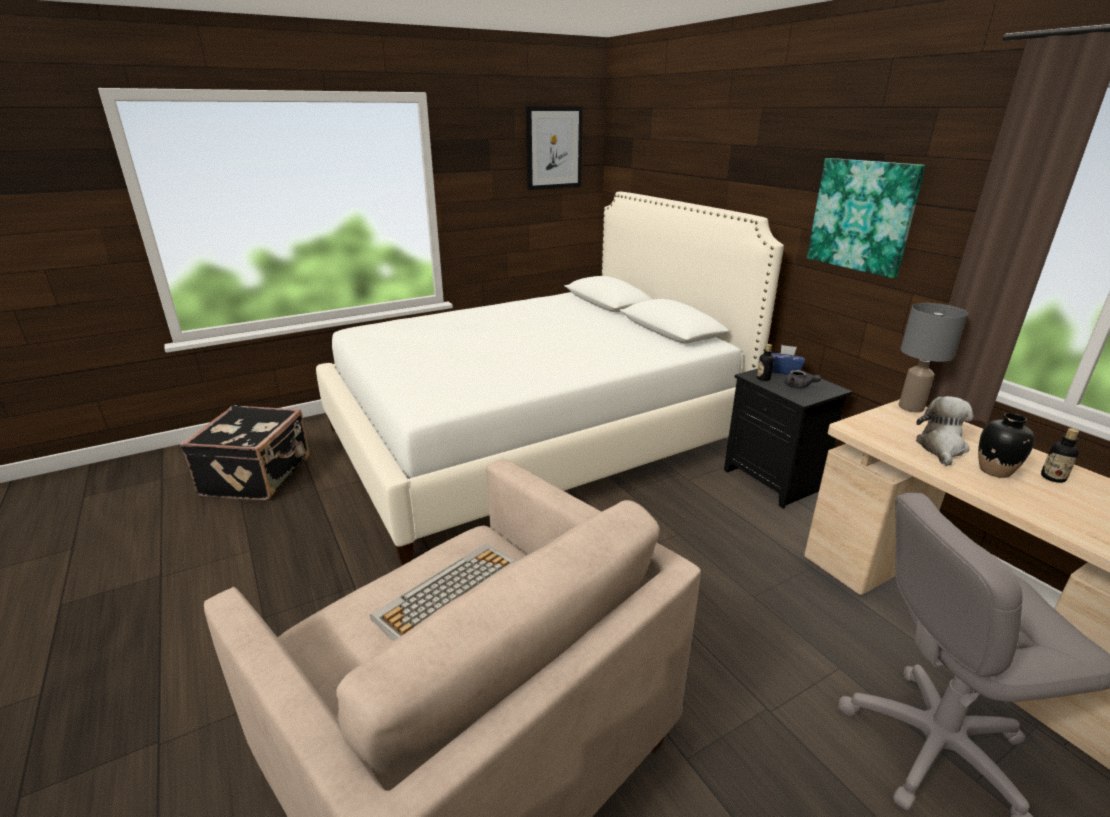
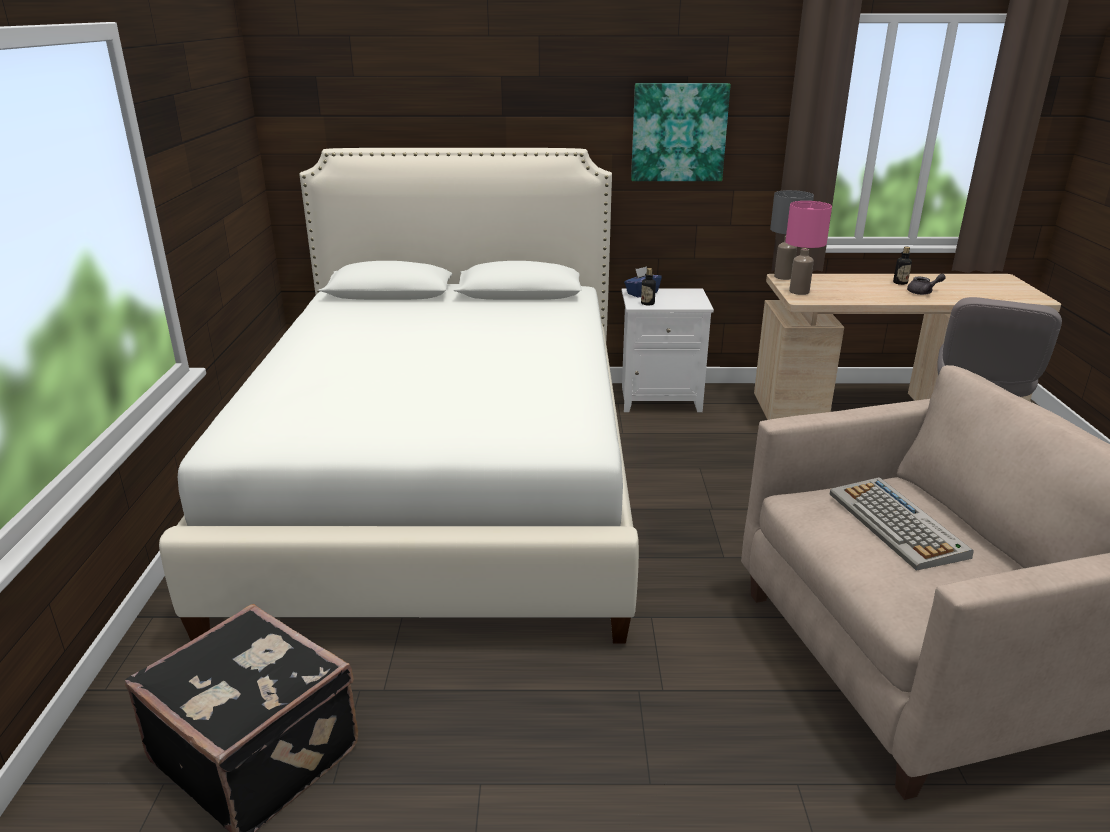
camera: 60 degrees left, 0 degrees up
(553, 148) = (223, 98): picture -> none
(775, 480) = (661, 398): black nightstand -> white nightstand
(799, 387) = (677, 299): grey teapot -> grey teapot (923, 292)
(876, 422) = (798, 292): none -> pink table lamp
(941, 448) = (847, 290): plush toy -> none
(995, 471) = (884, 290): black vase -> none

